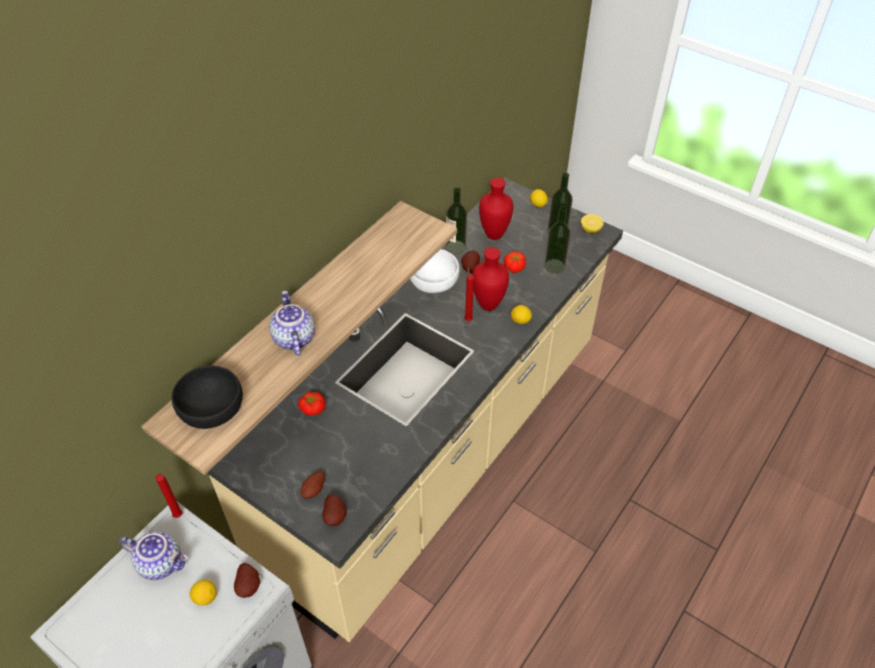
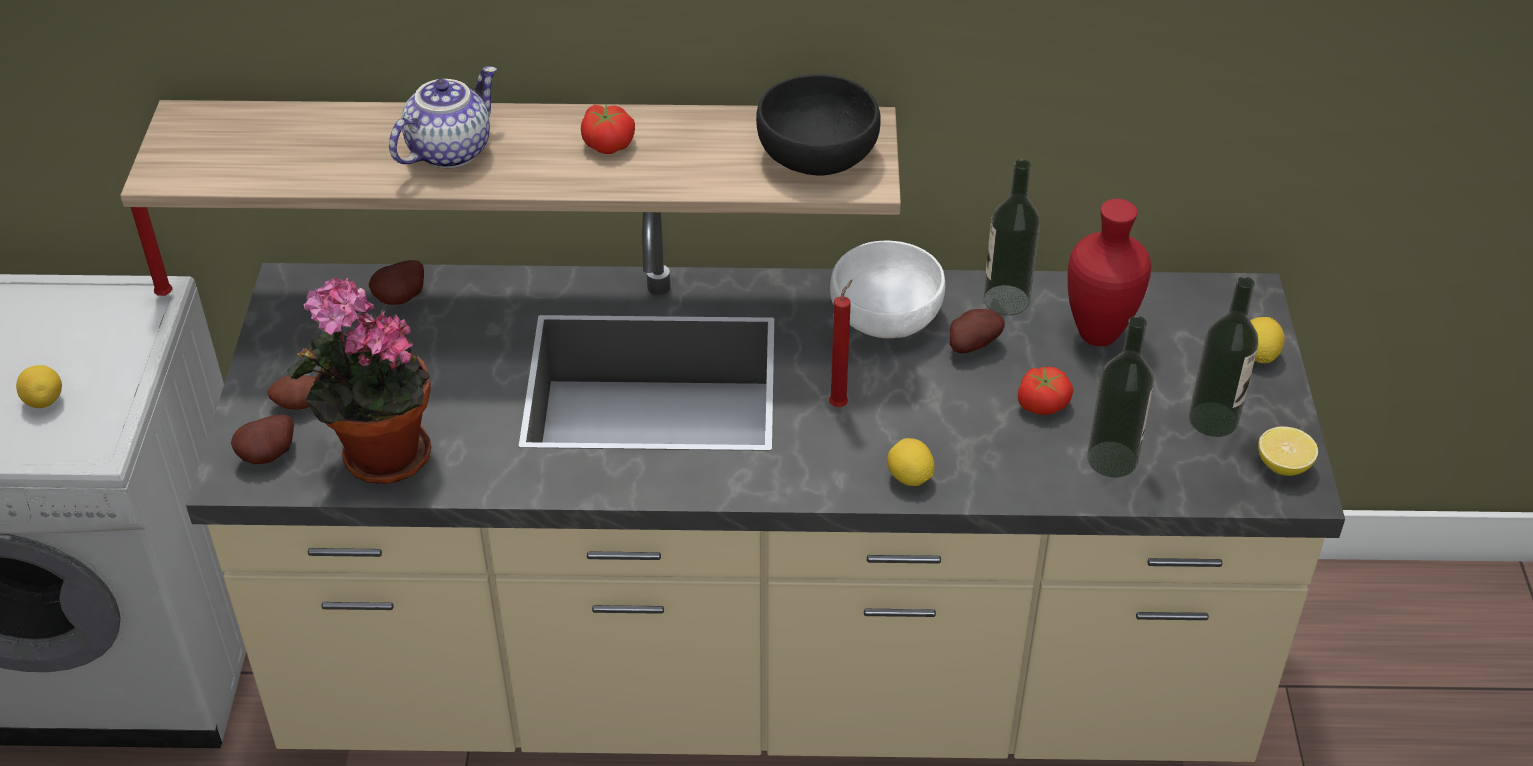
camera: 55 degrees right, 5 degrees down
(162, 562) = (76, 325): teapot -> none
(211, 410) = (236, 145): black bowl -> black bowl (815, 154)
(249, 586) = (91, 435): potato -> potato (403, 299)
(312, 408) = (463, 318): tomato -> tomato (608, 143)
(370, 476) = (378, 457): none -> potted plant
(489, 304) = (907, 415): red vase -> none

